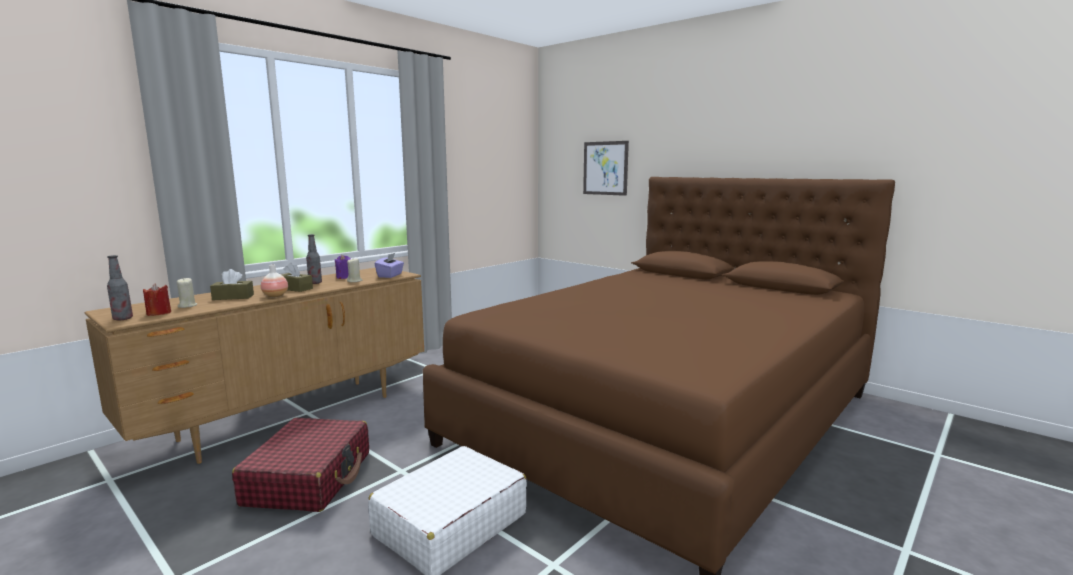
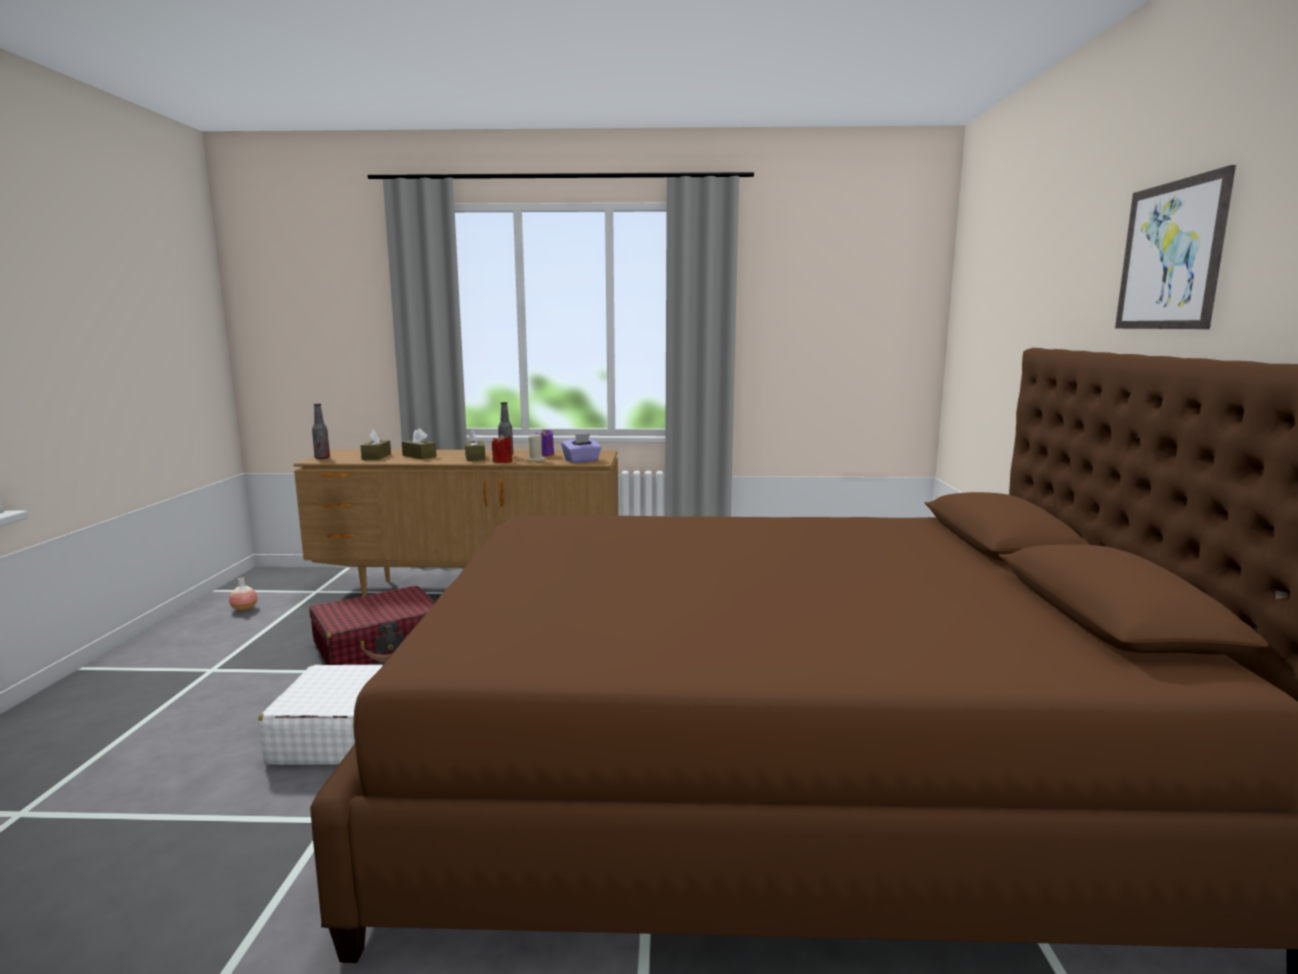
camera: 50 degrees right, 0 degrees up
(159, 313) = (346, 458): red candle -> red candle (502, 461)
(187, 306) = (376, 457): beige candle -> brown tissue box
(275, 296) = (441, 461): vase -> vase (244, 609)
(605, 168) = (1006, 330): picture -> picture (1170, 256)

